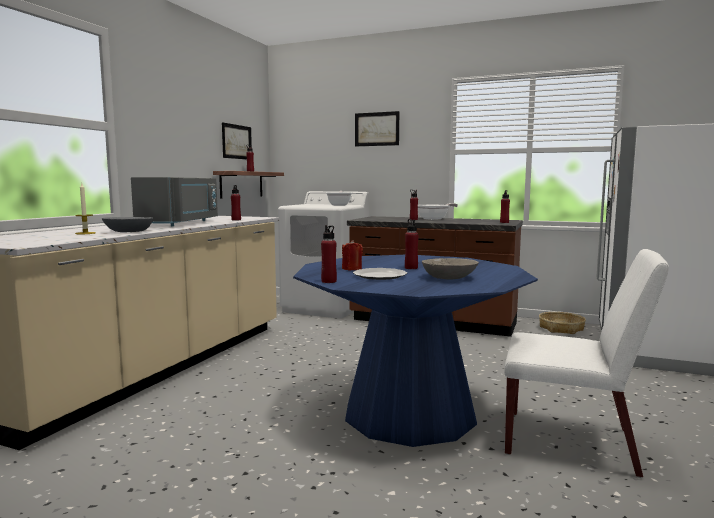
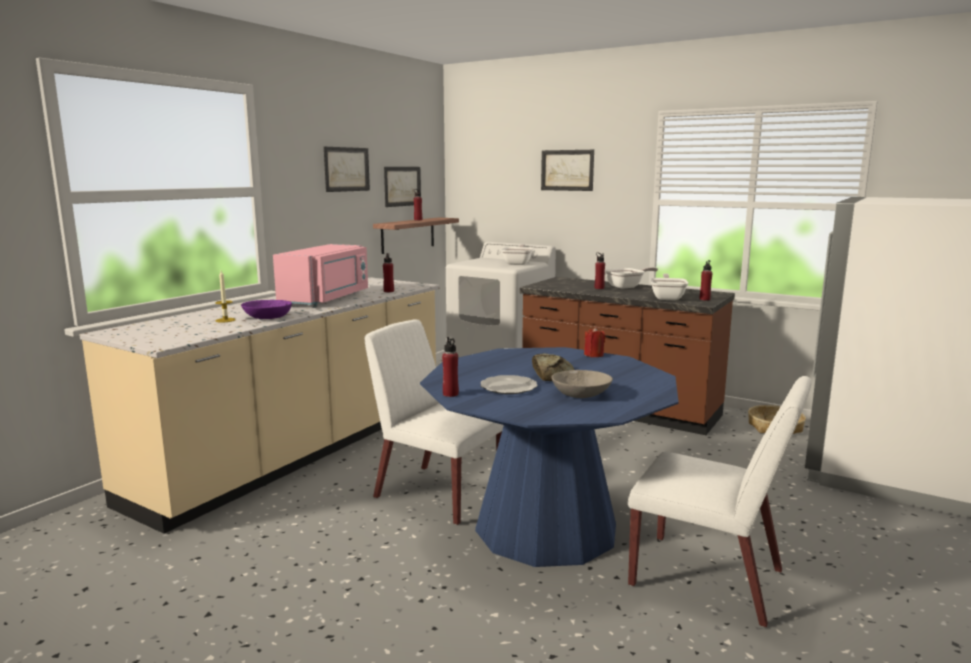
camera: 10 degrees right, 5 degrees up
(128, 231) = (267, 317): grey bowl -> purple bowl
(181, 223) = (327, 298): grey microwave -> pink microwave
(190, 119) = (347, 169): none -> picture
(299, 394) = (437, 493): none -> white chair
(352, 269) = (486, 373): red candle -> red candle (593, 355)
(411, 268) = (551, 374): red bottle -> bread
(474, 222) = (667, 298): none -> frying pan

